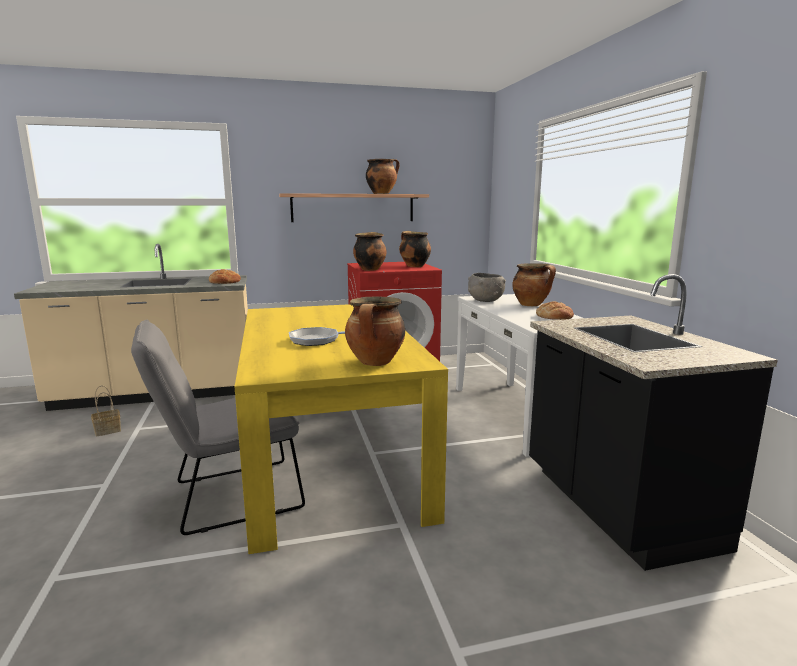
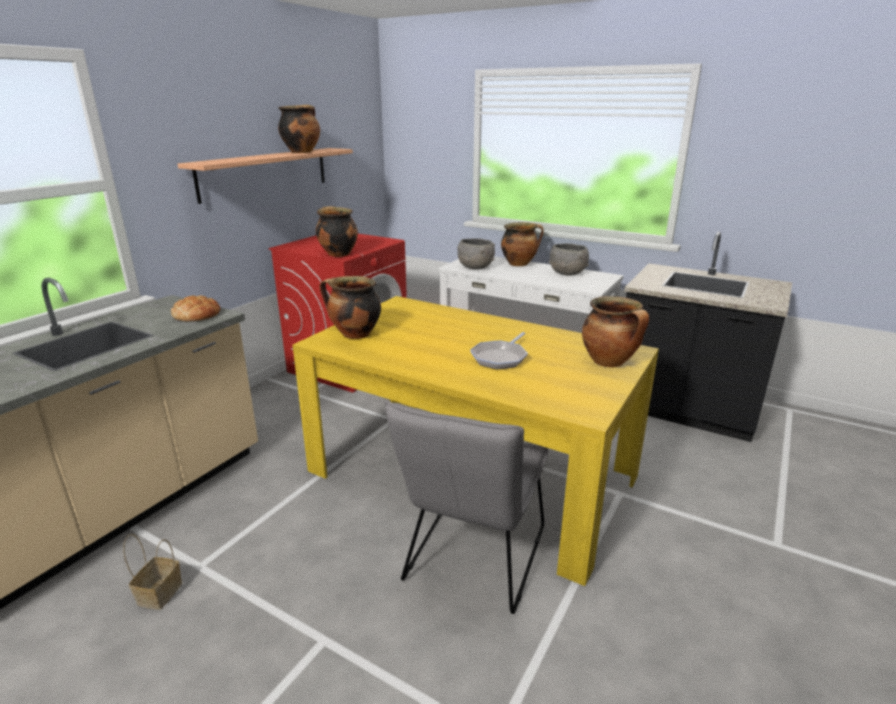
camera: 45 degrees left, 10 degrees up
(414, 266) = (362, 240): cooking pot -> cooking pot (354, 334)
(554, 316) = (567, 273): bread -> grey bowl

